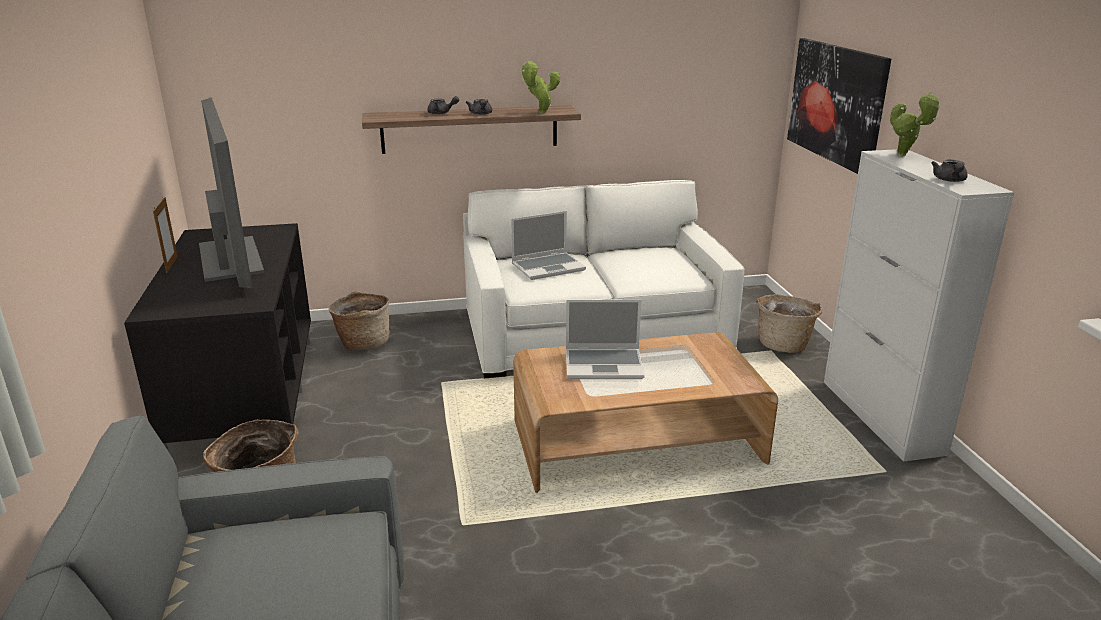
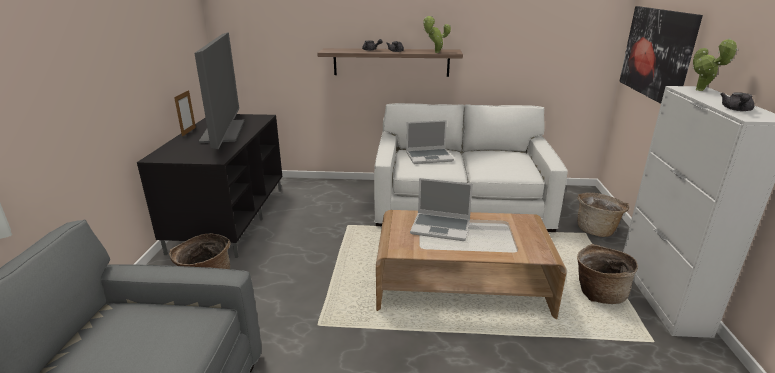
camera: 15 degrees right, 0 degrees up
(363, 343) = (311, 194): basket -> basket (598, 293)

